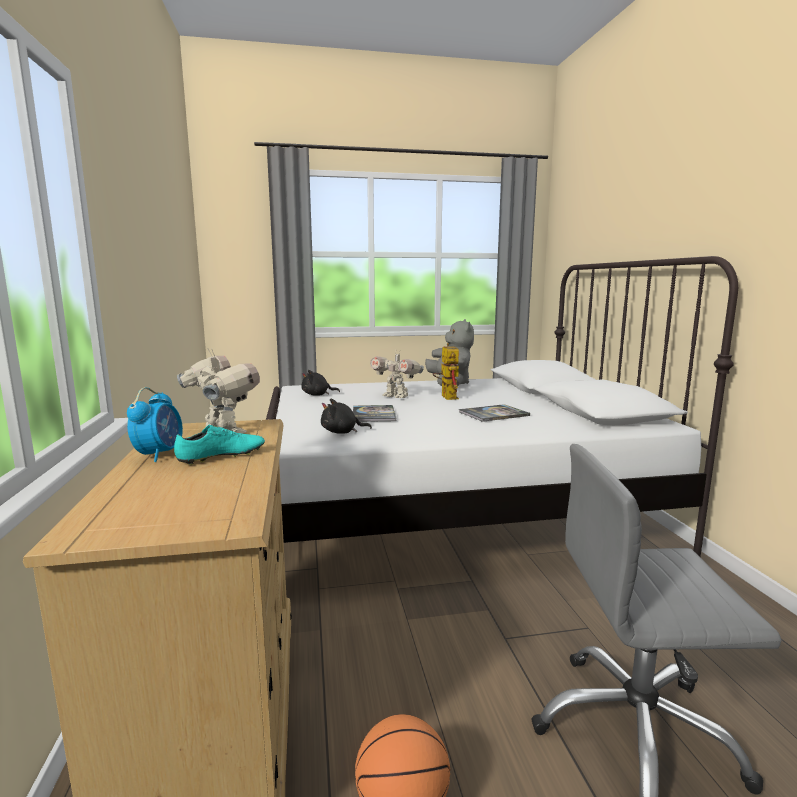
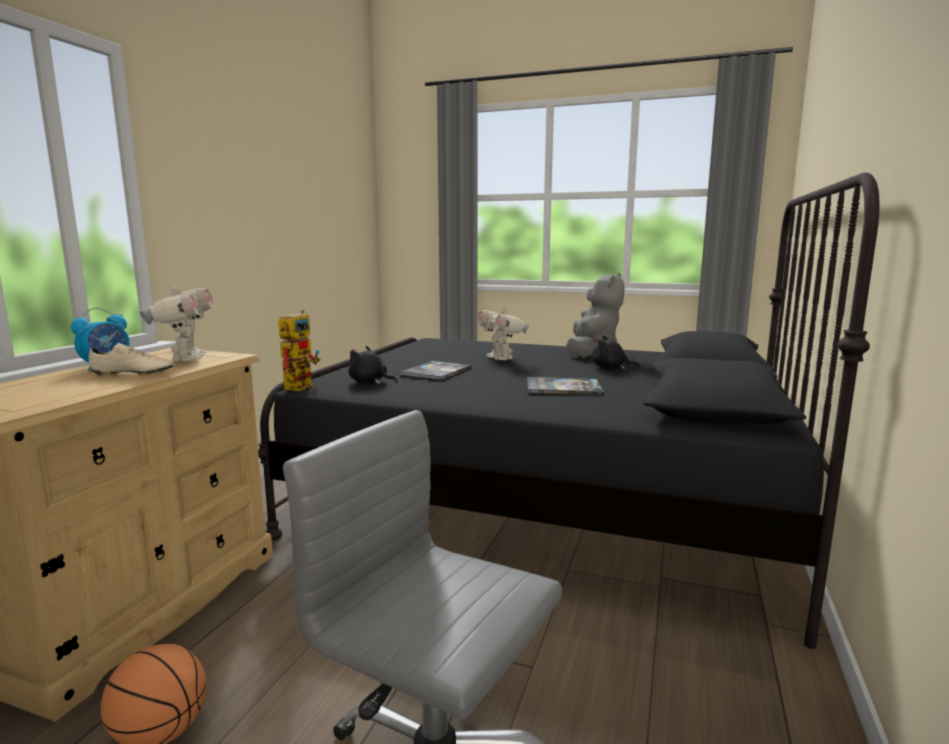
camera: 30 degrees right, 0 degrees up
(222, 457) = (132, 374): turquoise shoe -> beige shoe
(317, 395) = (429, 348): black plush toy -> black plush toy (610, 368)
(446, 396) = (556, 364): toy robot -> toy robot (300, 385)
(452, 508) = (546, 500): white bed -> black bed

